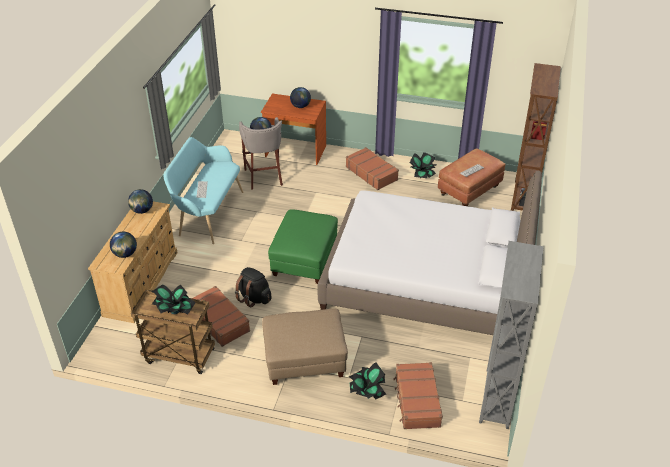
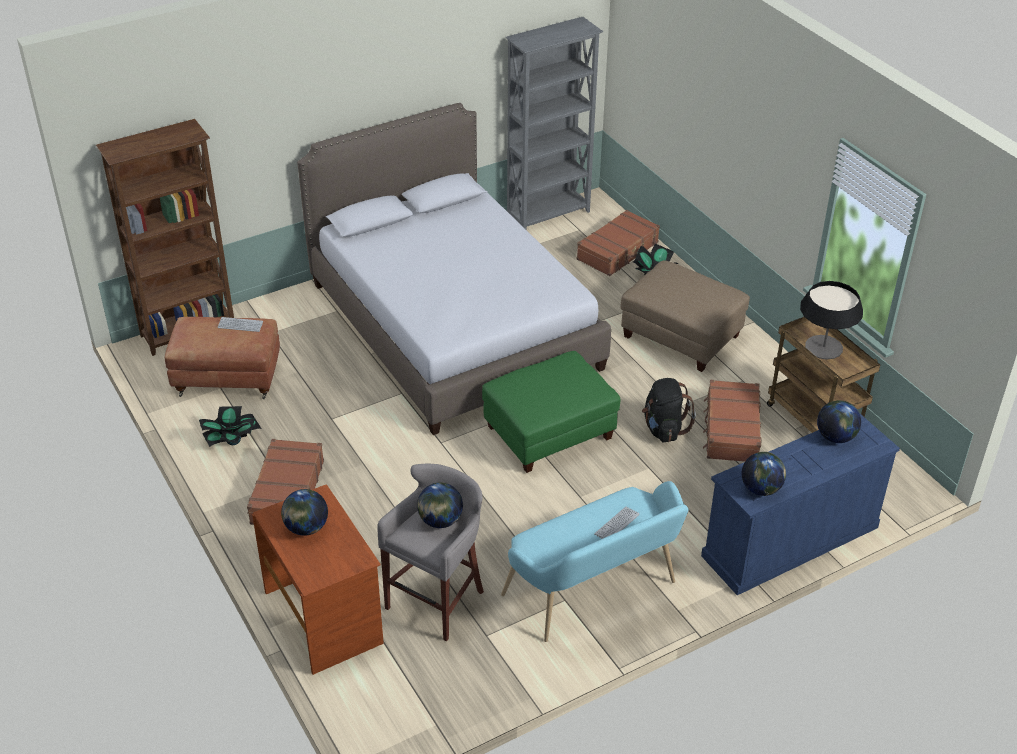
camera: 135 degrees left, 0 degrees up
(141, 283) = (789, 542): beige dresser -> blue dresser
(174, 311) = (823, 347): potted plant -> table lamp

